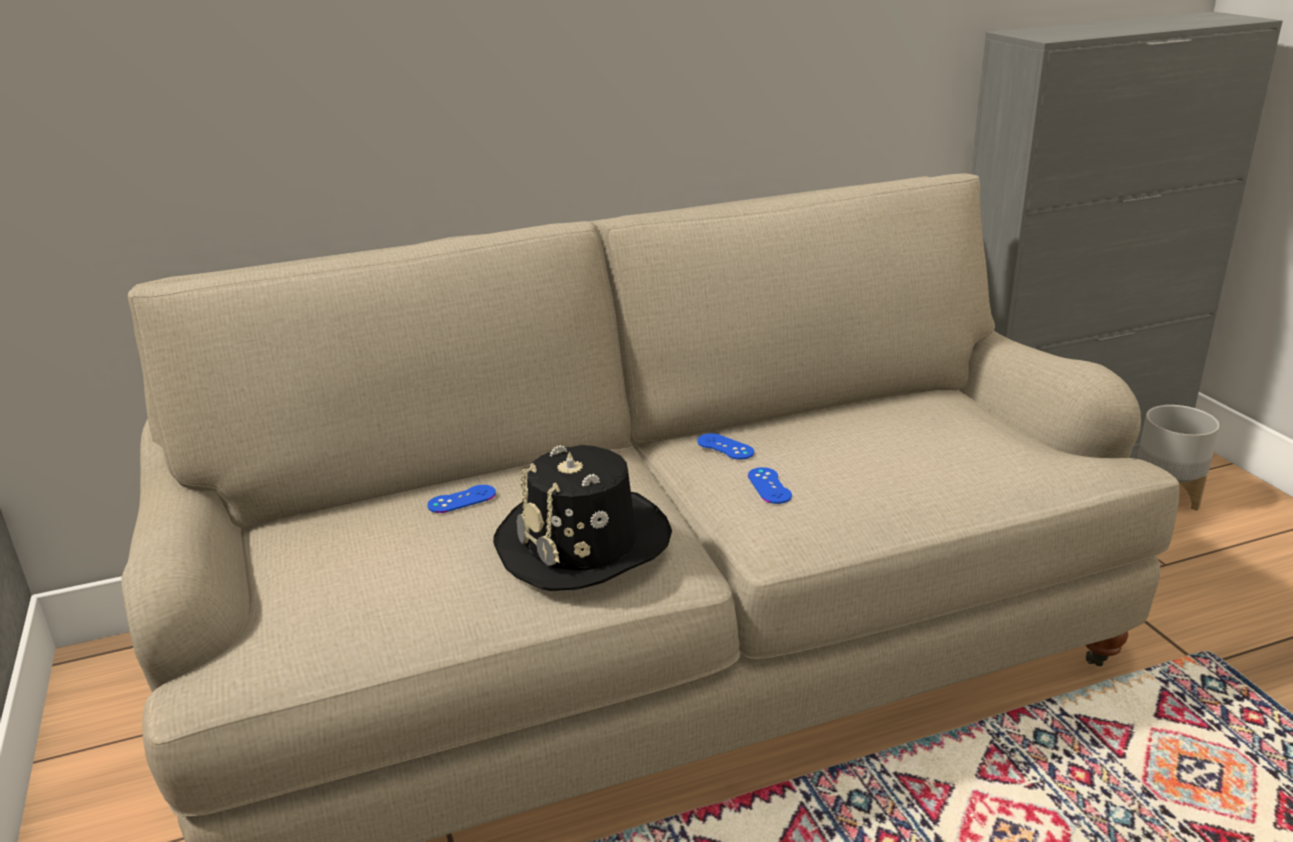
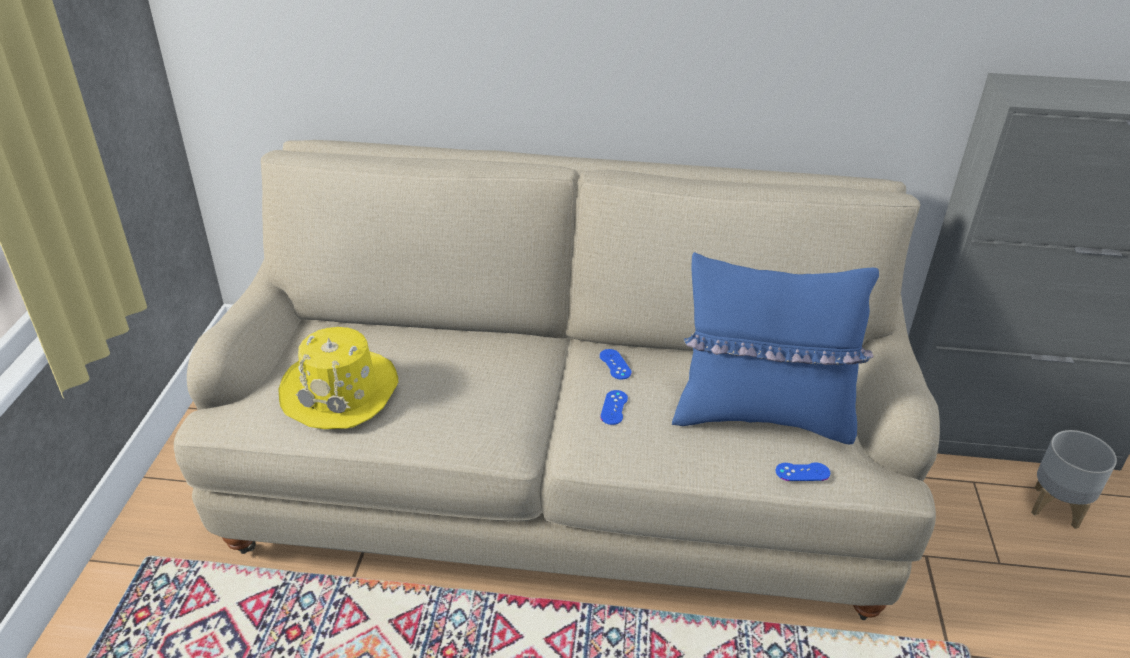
camera: 25 degrees right, 10 degrees up
(393, 579) = (341, 391): none -> yellow hat
(462, 499) = (420, 346): blue game controller -> blue game controller (802, 472)
(584, 543) = (464, 407): black hat -> none
(935, 444) = (762, 415): none -> blue pillow

